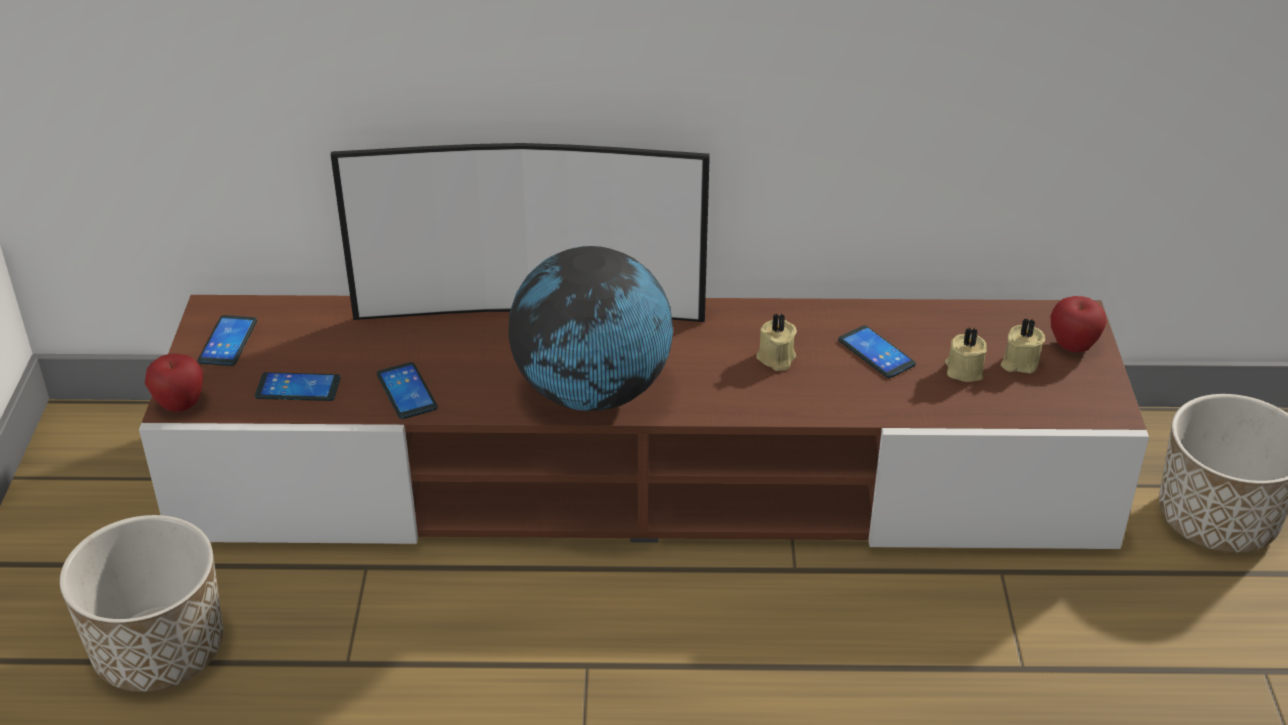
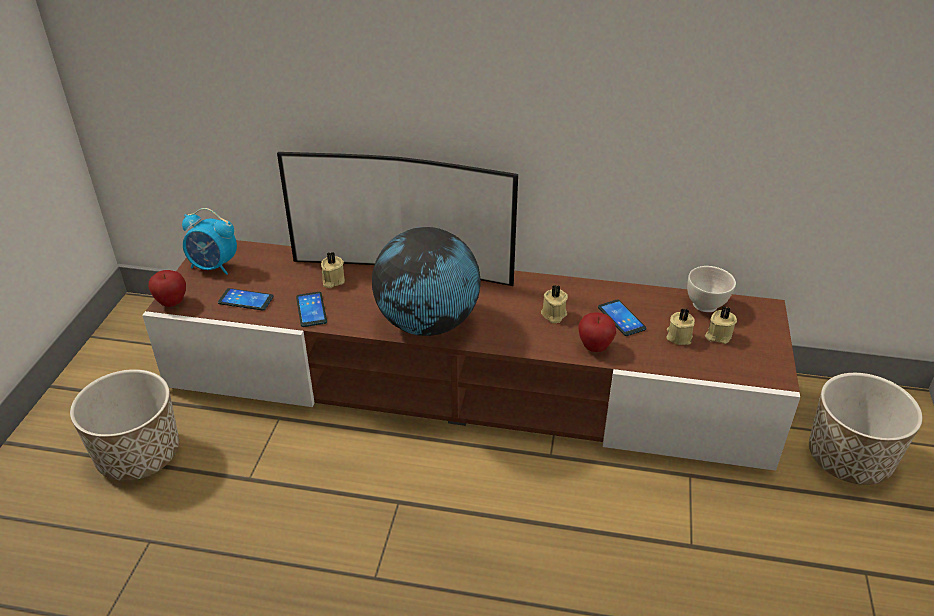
camera: 10 degrees right, 0 degrees up
(228, 341) = (214, 267): phone -> alarm clock
(425, 343) = (332, 281): none -> beige candle
(993, 320) = (706, 305): none -> white bowl
(1072, 346) = (758, 329): apple -> apple (595, 347)

